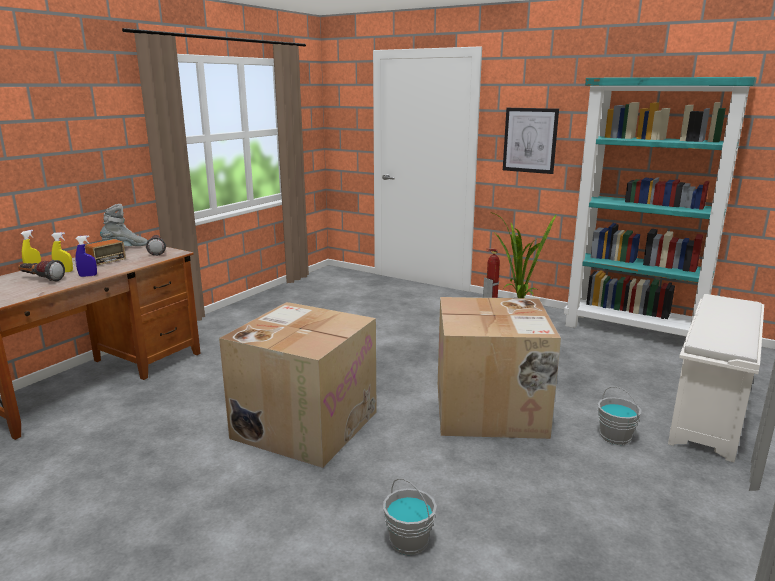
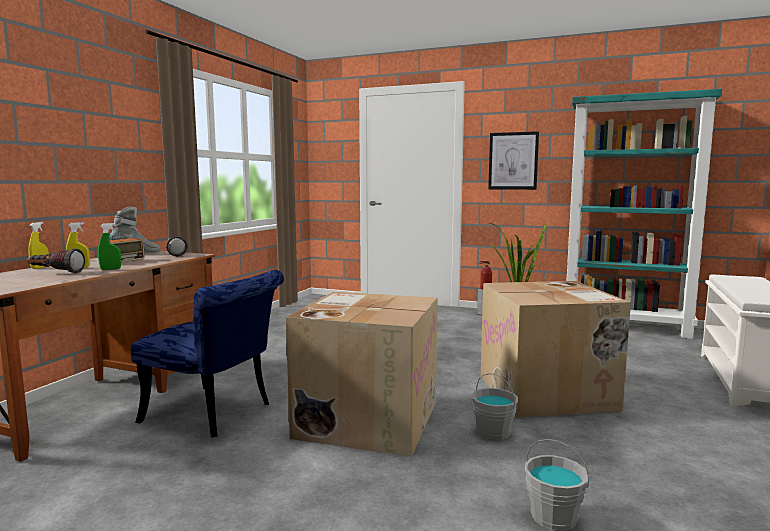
camera: 10 degrees left, 10 degrees down
(88, 276) = (110, 269): blue spray bottle -> green spray bottle
(179, 407) = (216, 414): none -> blue chair
(615, 436) = (680, 405): grey bucket -> grey bucket (494, 432)

